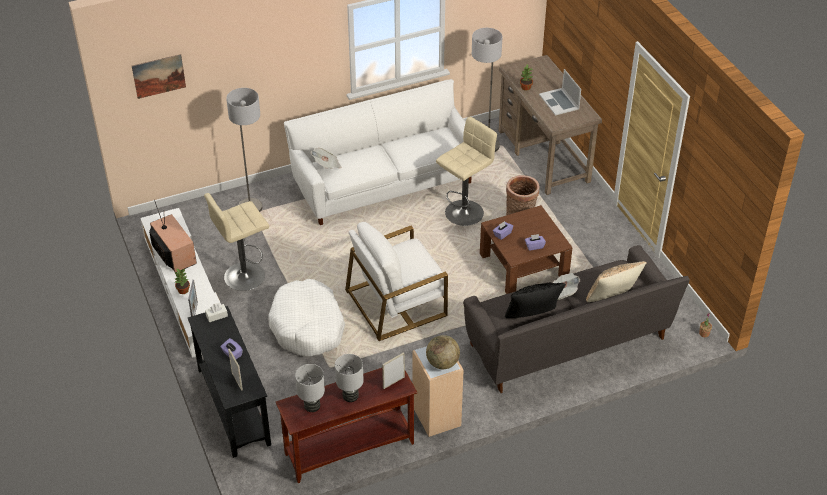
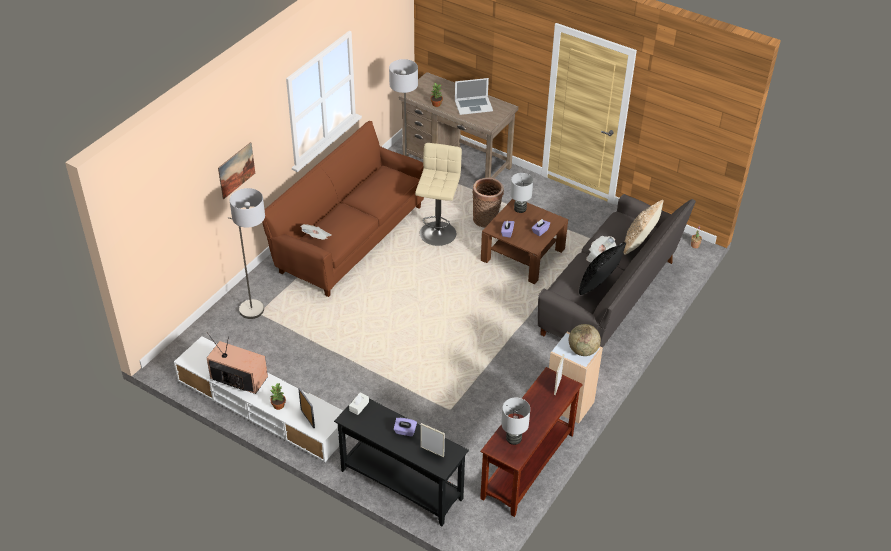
camera: 35 degrees left, 0 degrees up
(159, 76) = (154, 210): picture -> picture (236, 170)
(244, 276) = (303, 371): beige stool -> none
(307, 327) = (399, 386): white dog bed -> none
(350, 396) = (535, 414): grey table lamp -> grey table lamp (520, 209)
(384, 184) = (350, 238): white sofa -> brown sofa
(396, 302) = (452, 330): white armchair -> none
(559, 102) = (473, 105): laptop -> laptop turned 45 degrees counterclockwise

